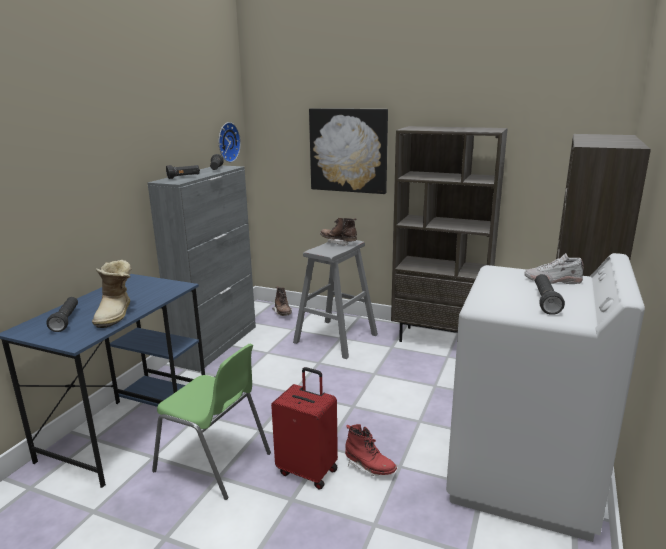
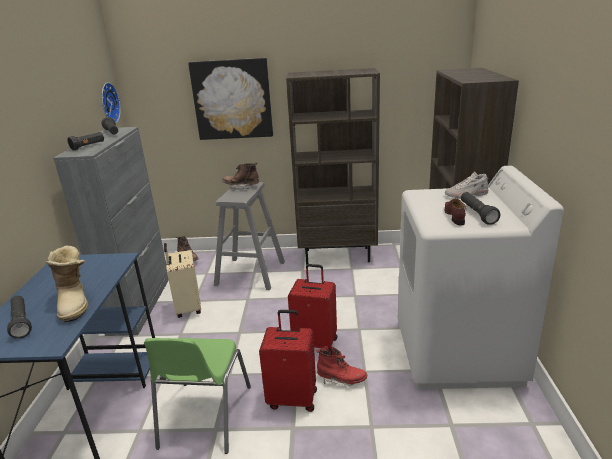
camera: 20 degrees left, 5 degrees up
(214, 462) = (204, 417): green chair -> green chair turned 90 degrees clockwise
(256, 358) = (187, 308): none -> beige suitcase
(364, 423) = (316, 342): none -> red suitcase
(515, 299) = (454, 216): none -> brown shoe

